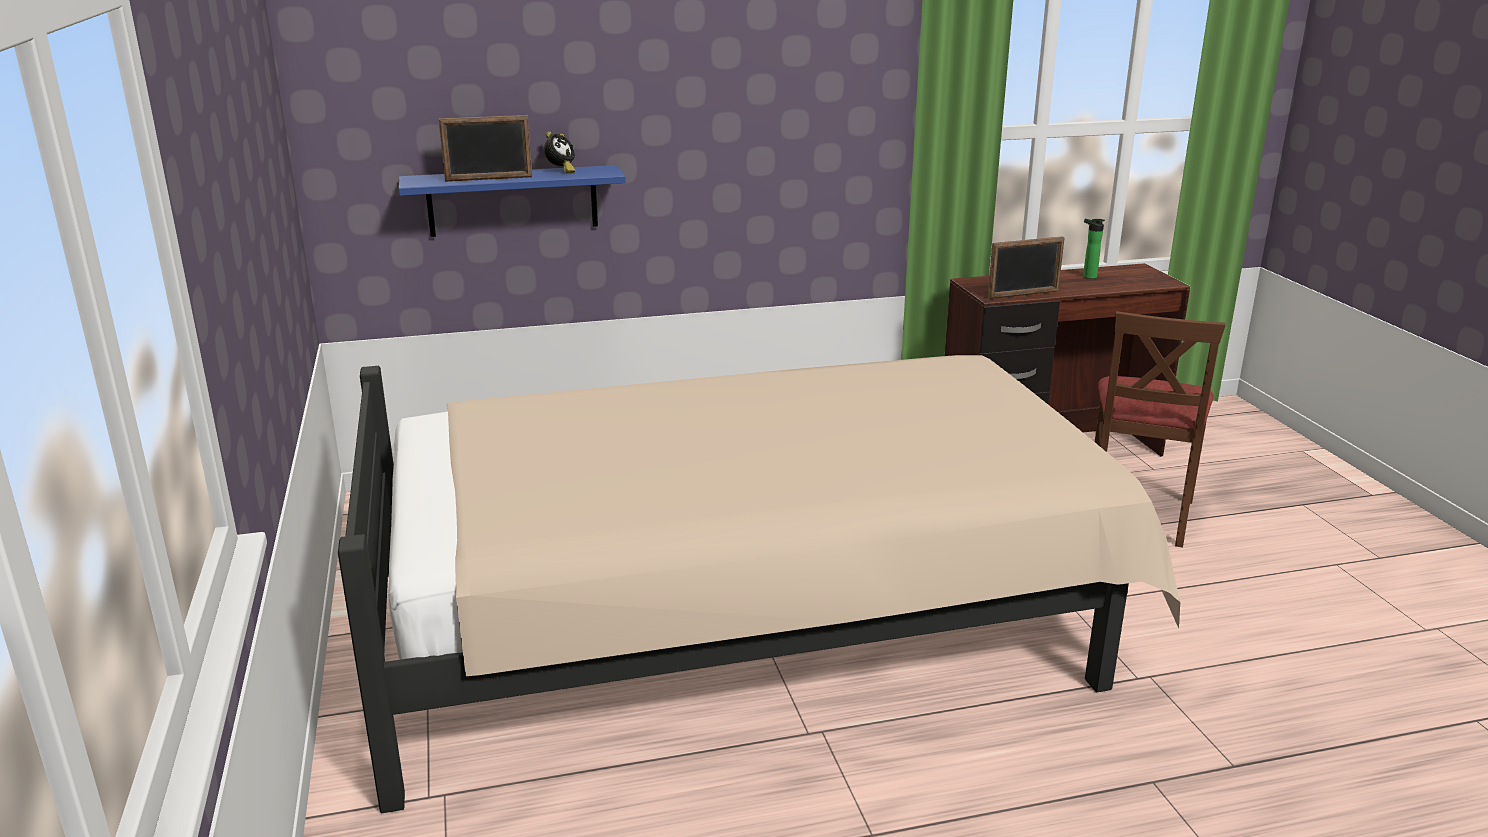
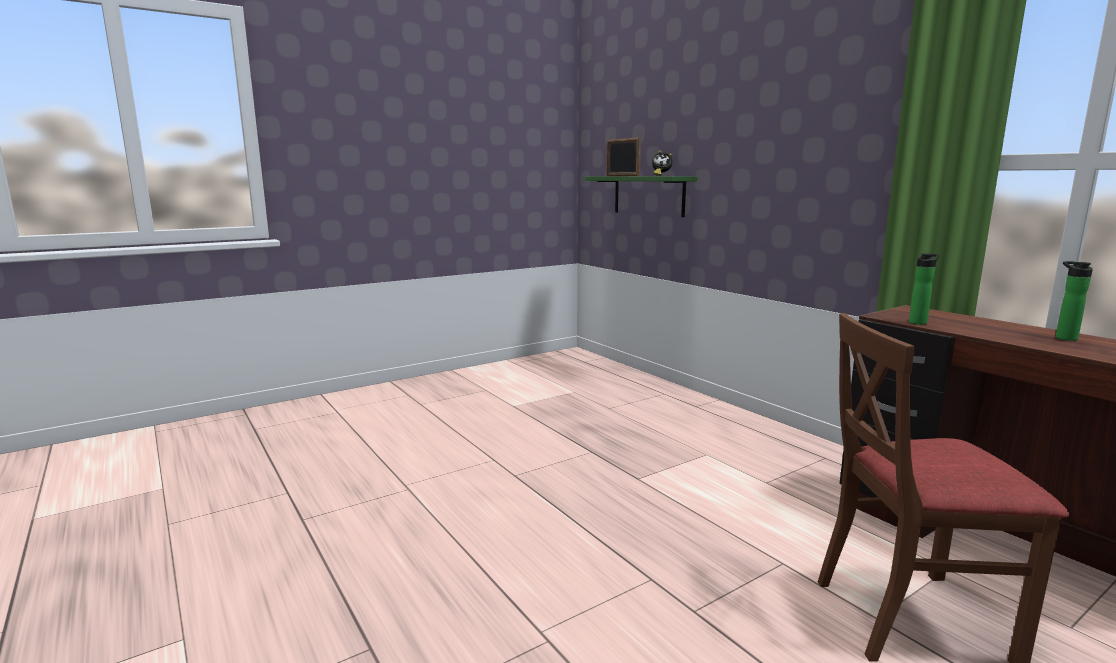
camera: 70 degrees right, 10 degrees down
(513, 201) = (648, 195): blue shelf -> green shelf
(750, 625) = (518, 450): beige bed -> none
(1023, 295) = (919, 322): picture frame -> bottle

